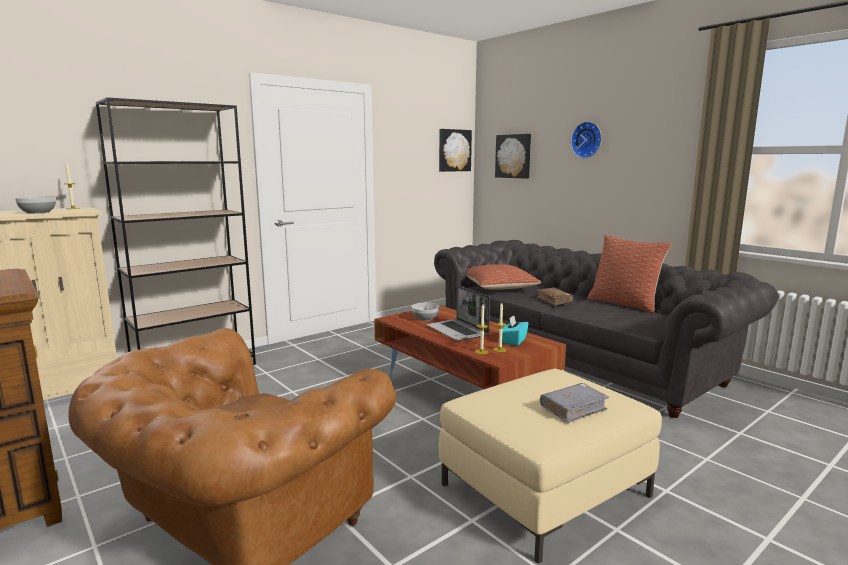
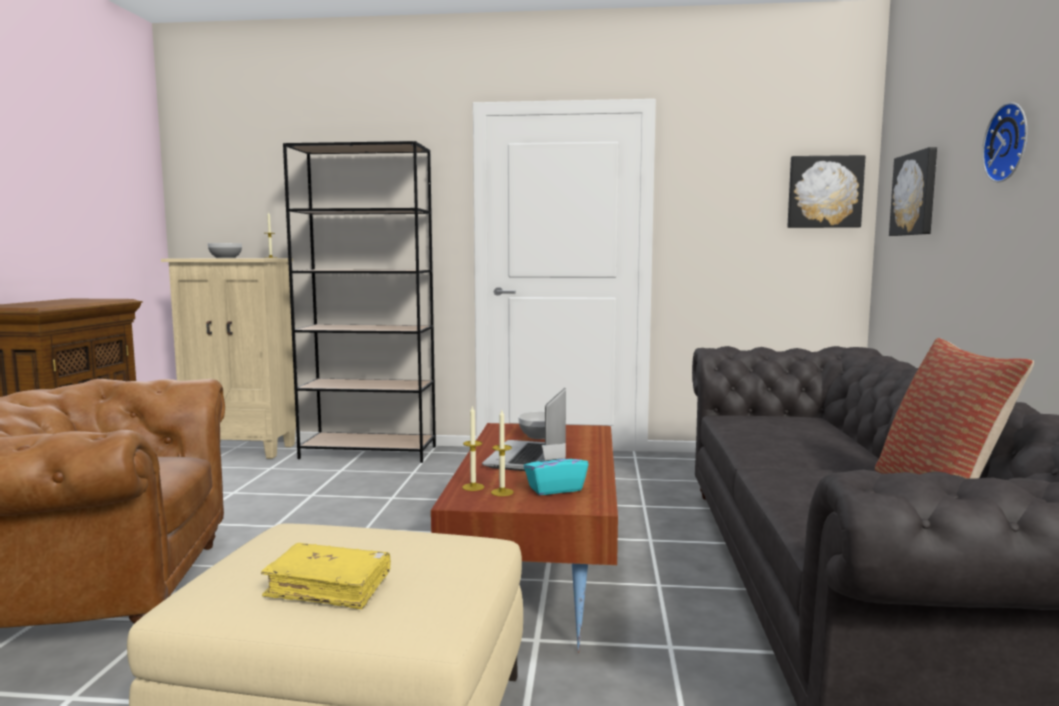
camera: 45 degrees right, 5 degrees down
(499, 287) = (761, 423): pillow -> none
(554, 300) = (796, 458): brown book -> none
(573, 409) = (329, 587): grey book -> yellow book

